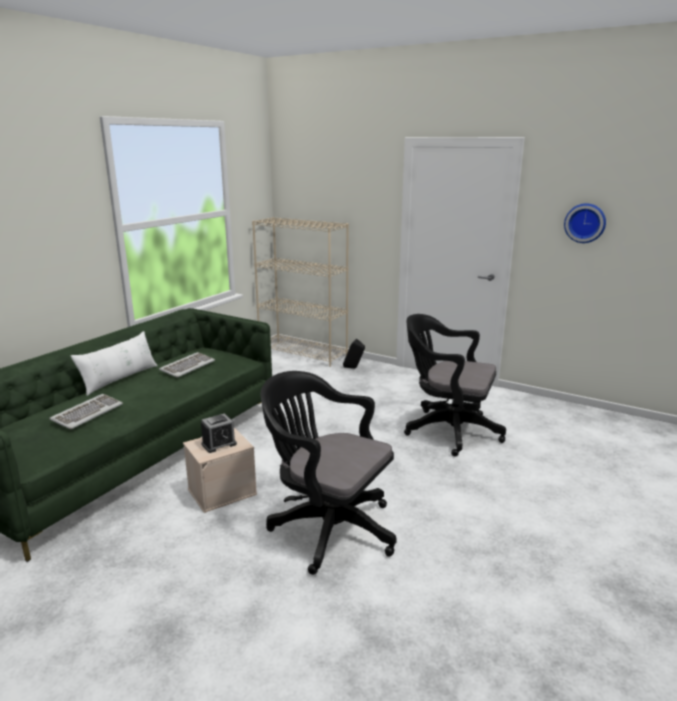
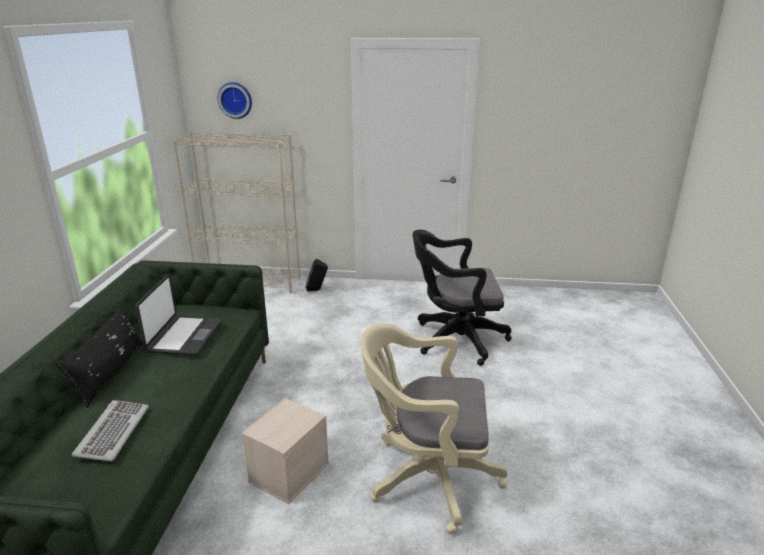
camera: 25 degrees left, 5 degrees up
(120, 379) = (110, 372): white pillow -> black pillow
(187, 367) = (183, 336): keyboard -> laptop
(219, 444) = (285, 423): alarm clock -> none
(327, 527) = (426, 477): black office chair -> beige office chair
(585, 223) = (540, 121): wall clock -> wall clock (235, 100)

